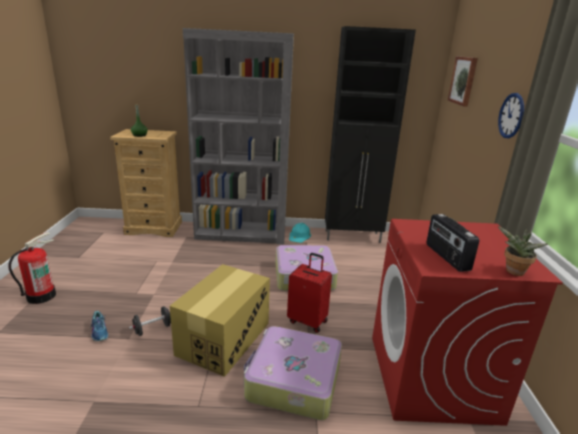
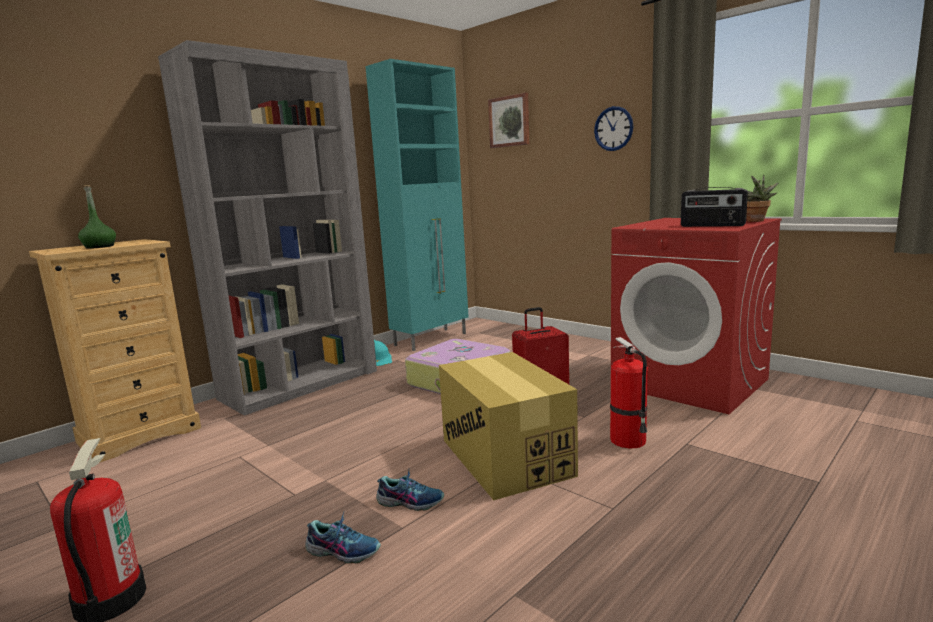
camera: 45 degrees left, 10 degrees down
(152, 329) = (410, 501): black dumbbell -> shoe
(292, 381) = (629, 441): suitcase -> fire extinguisher
(353, 237) = (432, 339): black cabinet -> turquoise cabinet

